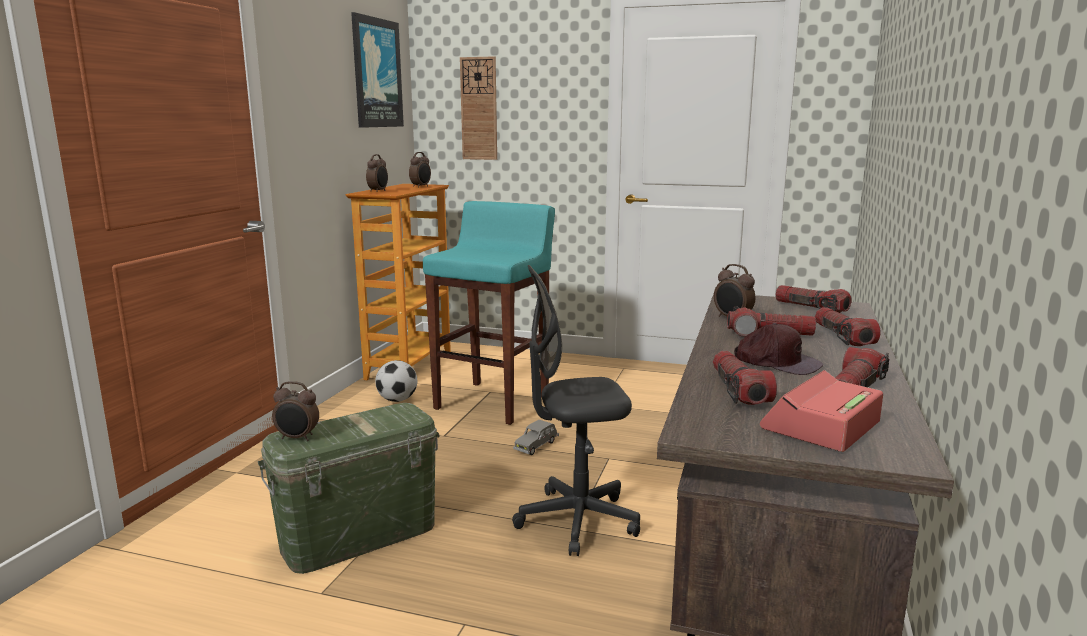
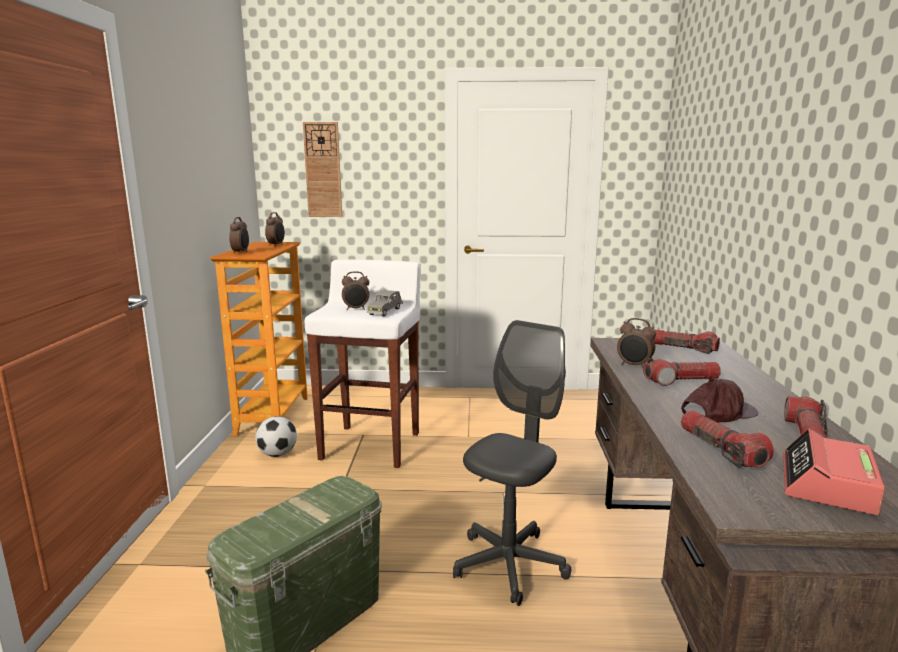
camera: 15 degrees left, 0 degrees up
(297, 438) = (250, 538): alarm clock -> alarm clock (356, 309)
(376, 73) = (227, 137): picture -> none
(493, 402) = (371, 445): turquoise stool -> white stool
(536, 446) = (433, 488): grey toy car -> grey toy car (385, 311)
(577, 521) = (509, 565): grey office chair -> grey office chair turned 150 degrees clockwise
(777, 362) = (717, 412): brown cap -> brown cap turned 45 degrees counterclockwise
(842, 337) = (738, 378): flashlight -> none

